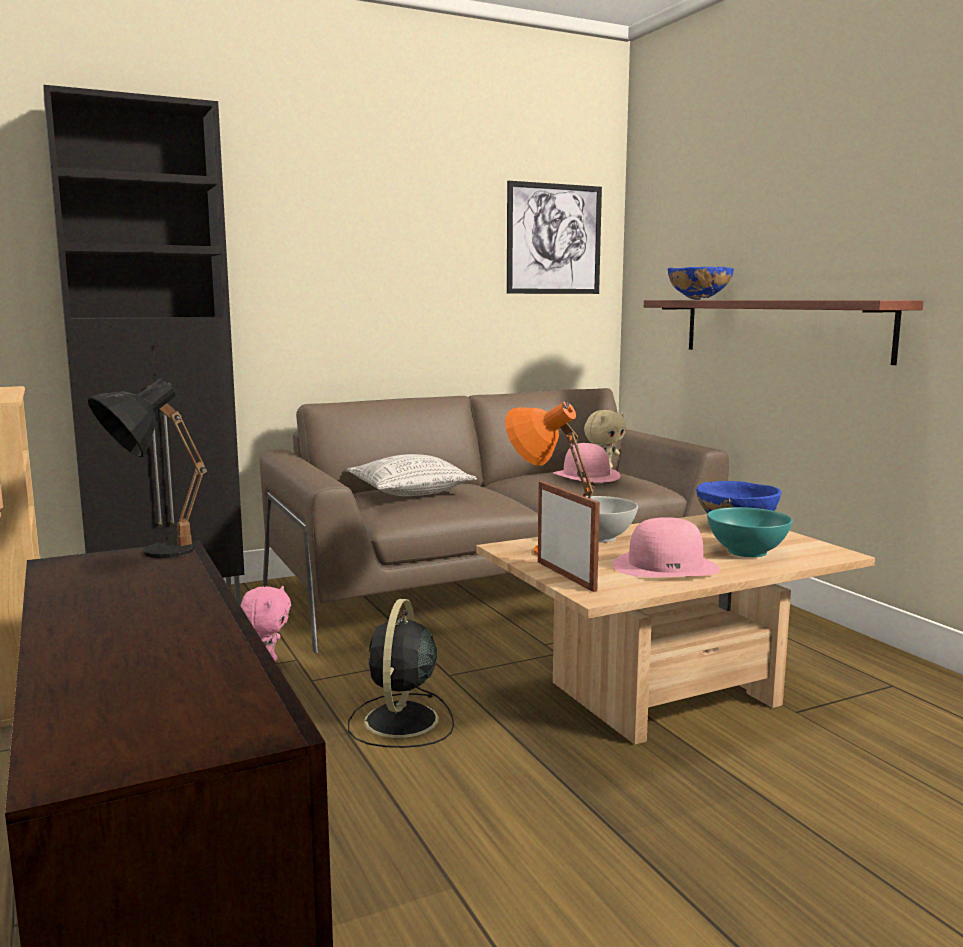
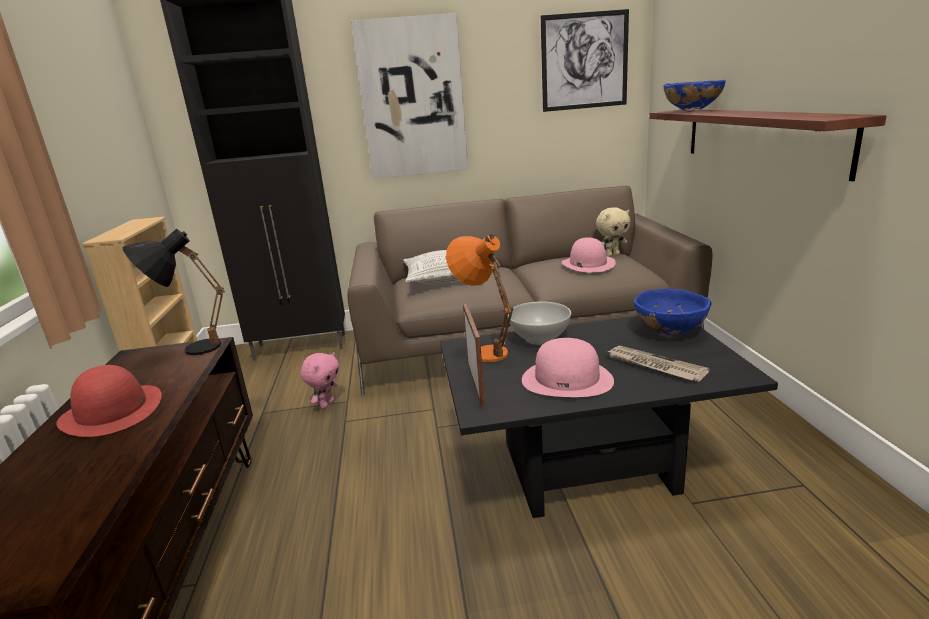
camera: 20 degrees right, 10 degrees up
(122, 609) = (112, 411): none -> red hat
(350, 262) = (412, 99): none -> picture
(400, 722) = (378, 468): black fan -> none
(664, 693) = (587, 466): beige coffee table -> black coffee table
(746, 552) = (654, 366): turquoise bowl -> newspaper

